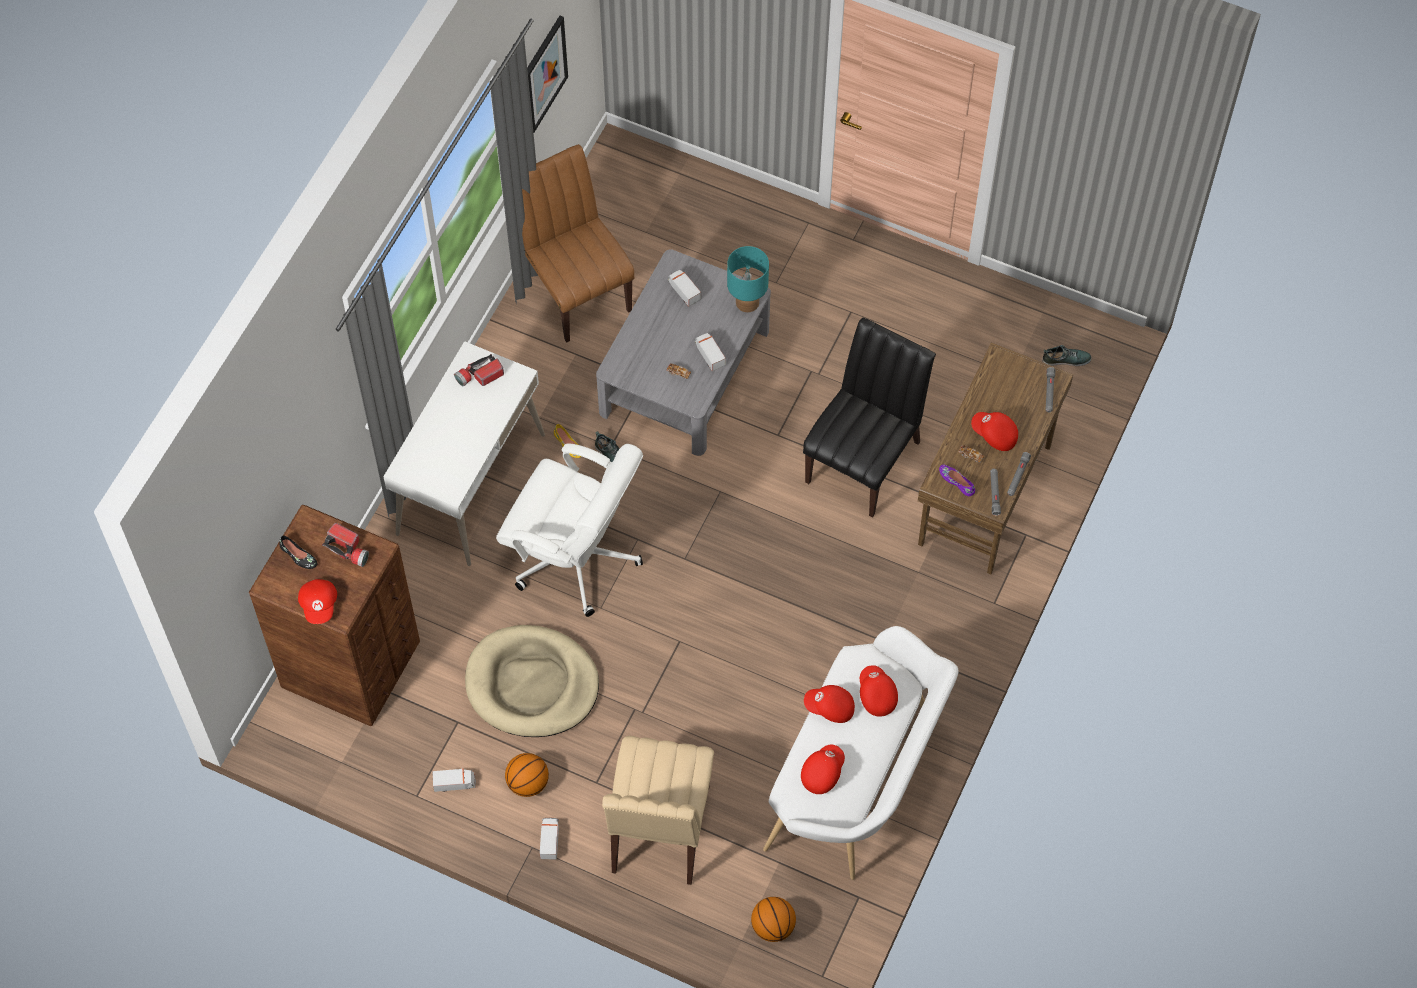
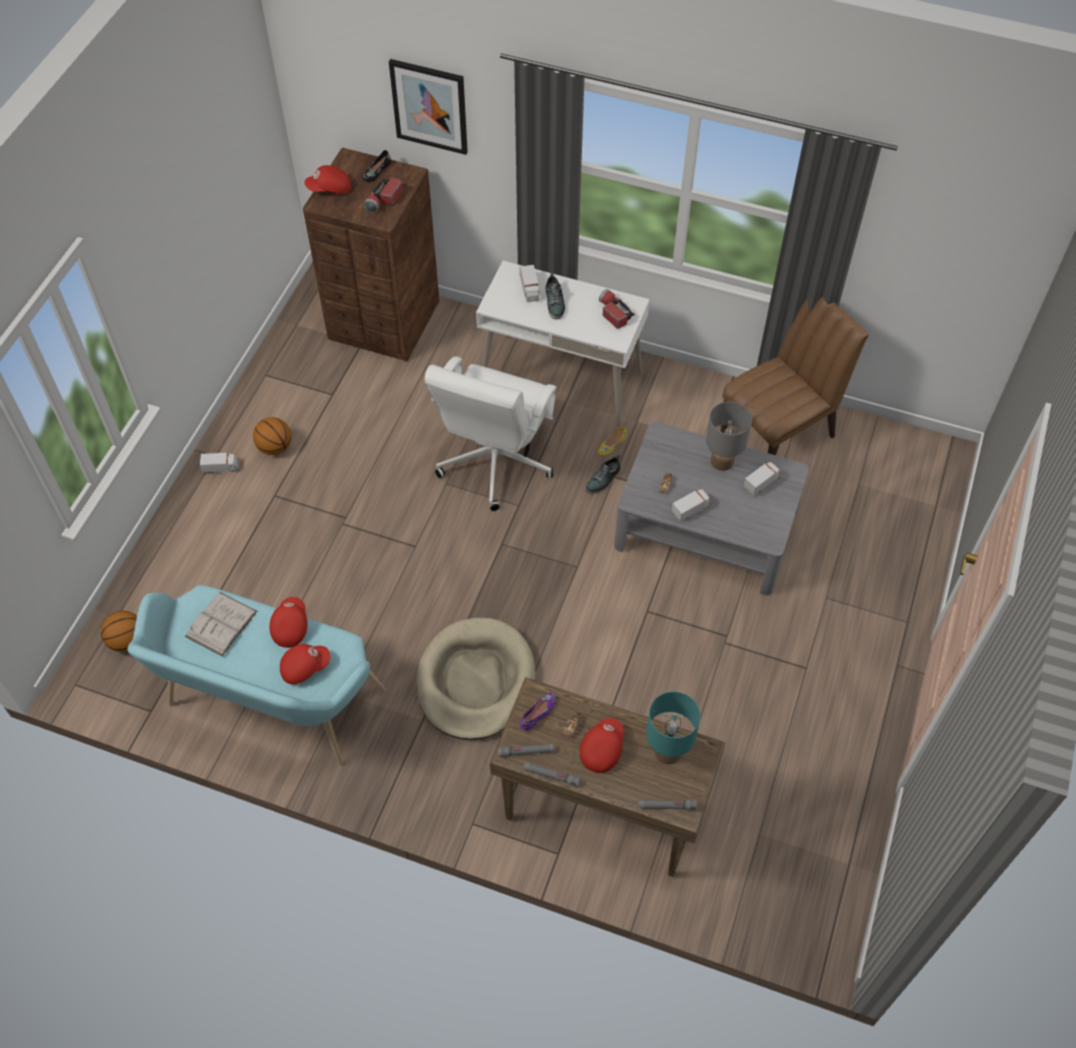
camera: 85 degrees right, 5 degrees down
(455, 783) = (276, 398): toy truck -> toy truck (529, 289)
(532, 684) = (368, 441): beige dog bed -> beige dog bed (475, 681)
(544, 74) = (913, 263): picture -> picture (429, 106)
(654, 320) = (722, 461): none -> grey table lamp
(660, 827) = (229, 546): beige chair -> none
(747, 303) = (759, 536): turquoise table lamp -> turquoise table lamp (667, 751)
(822, 772) = (221, 624): red cap -> white book
(858, 782) = (269, 704): white bench -> turquoise bench
(863, 463) = (625, 689): black chair -> none
(1066, 359) = (790, 891): shoe -> shoe (555, 303)

